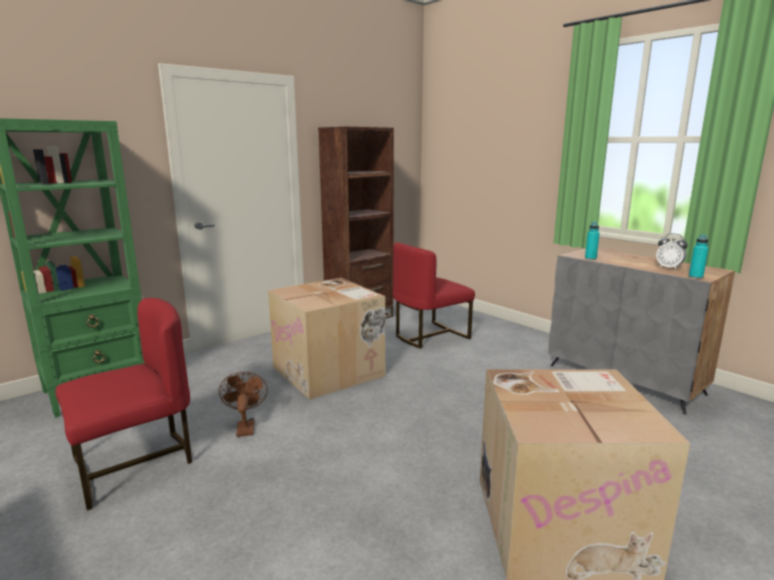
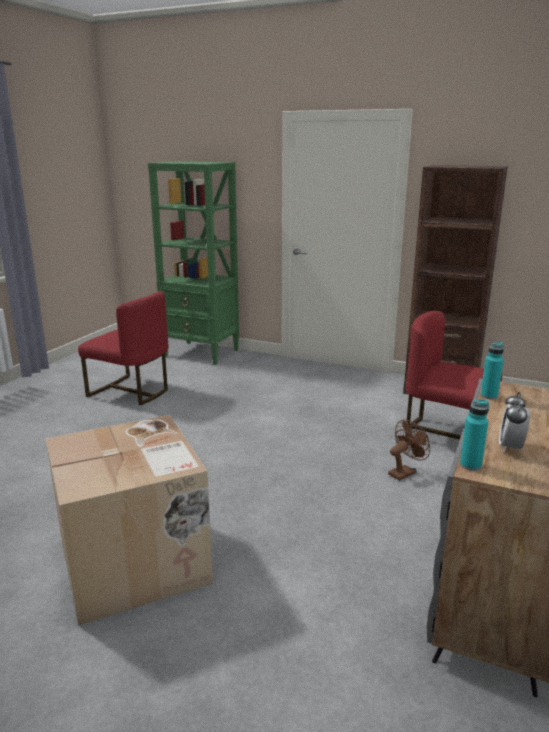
camera: 65 degrees right, 5 degrees up
(245, 426) = (191, 406): brown fan -> brown fan (405, 472)
(330, 371) = (302, 410): cardboard box -> none

